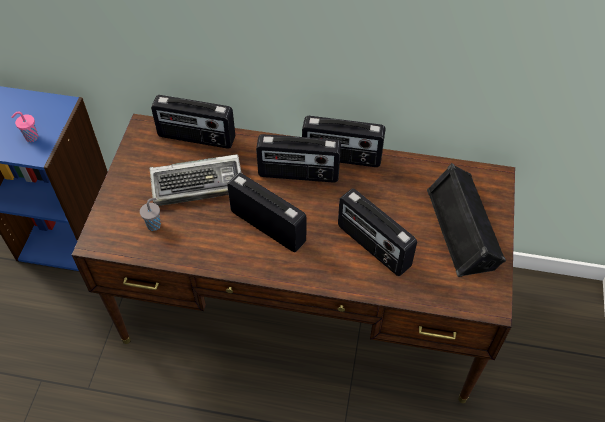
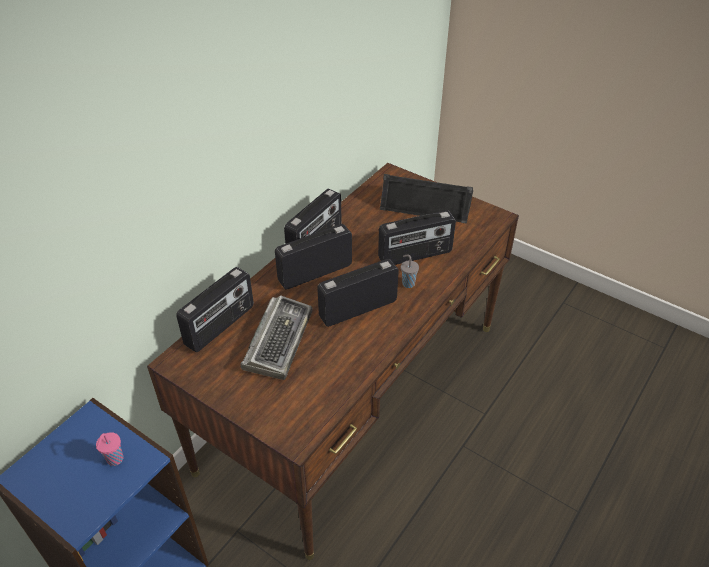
camera: 65 degrees left, 10 degrees down
(154, 225) = (305, 387): grey cup -> grey cup (408, 283)
(298, 174) = (315, 272): radio -> radio turned 150 degrees counterclockwise

